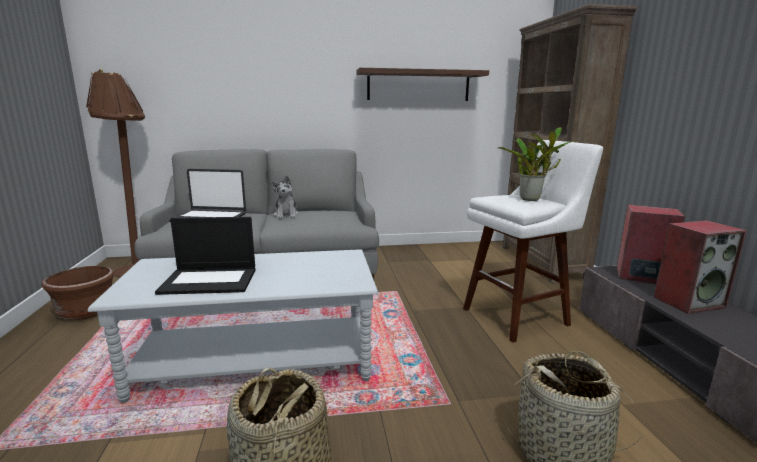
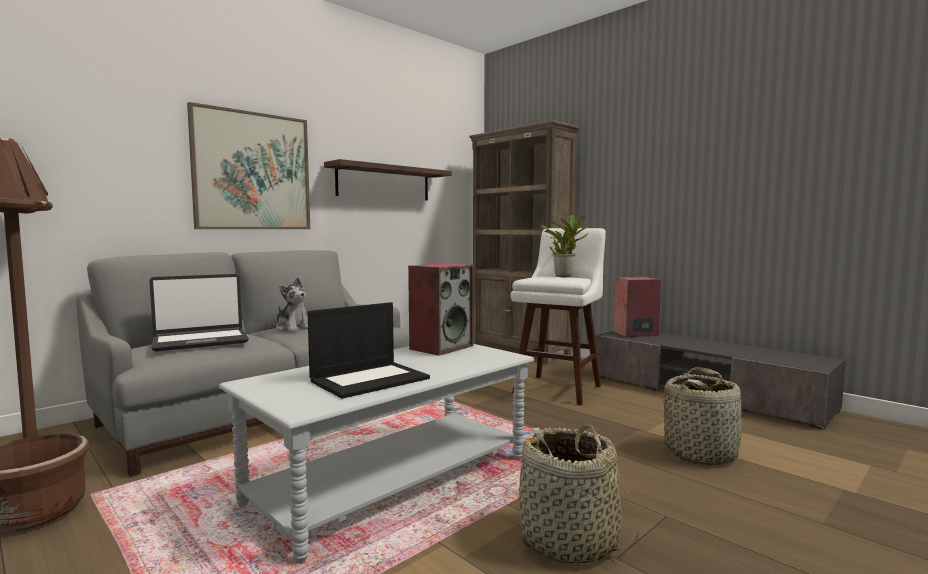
camera: 35 degrees left, 10 degrees down
(292, 82) = (252, 171): none -> picture
(689, 302) = (681, 341): speaker -> speaker (441, 347)

